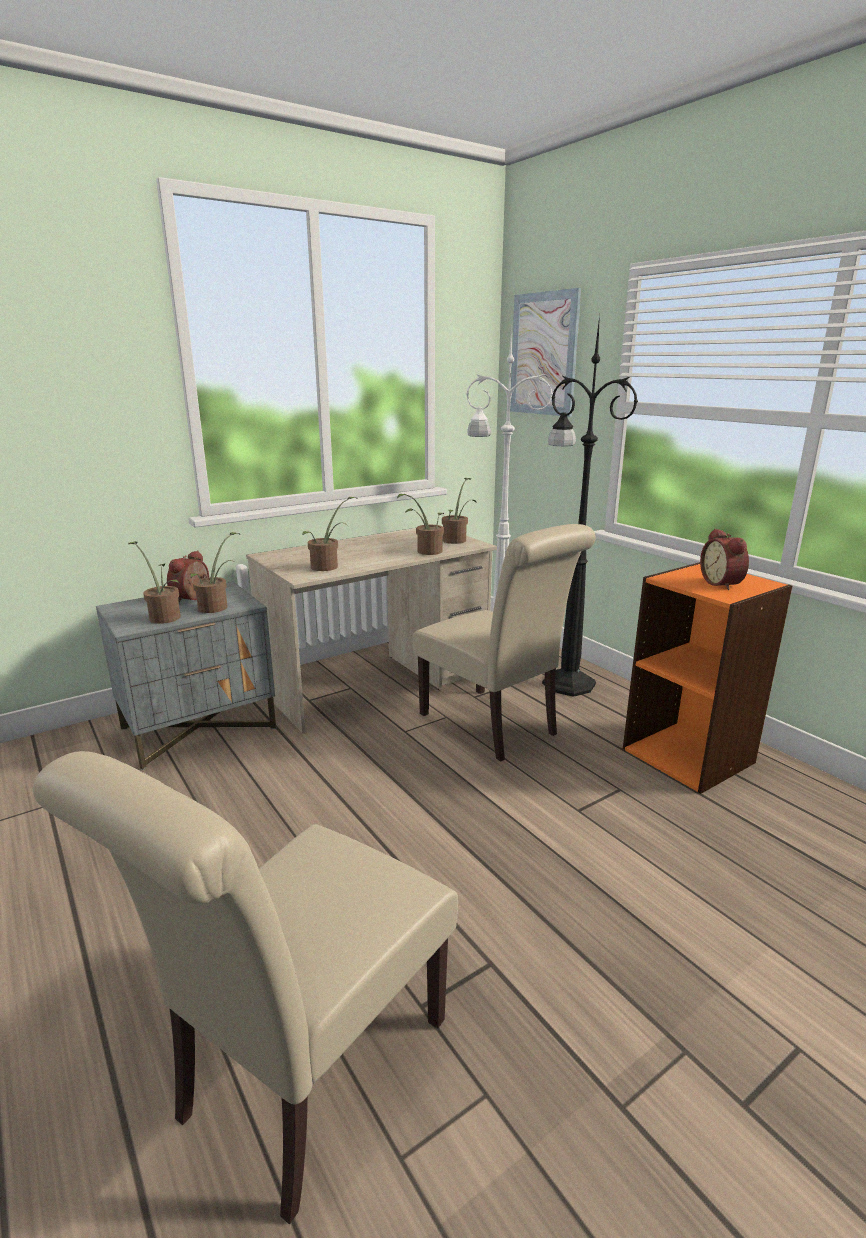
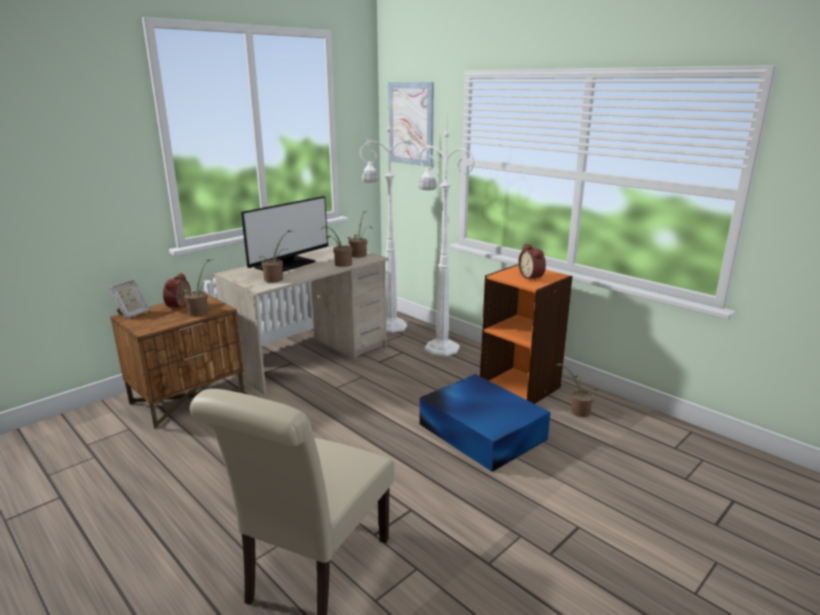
camera: 10 degrees left, 0 degrees up
(125, 604) = (132, 314): none -> picture frame
(163, 616) = (165, 320): potted plant -> potted plant (577, 410)
(199, 728) = (188, 398): grey nightstand -> brown nightstand
(349, 549) = (286, 265): none -> monitor
(494, 726) = (395, 380): beige chair -> none
(566, 683) = (440, 348): black floor lamp -> white floor lamp
(621, 826) = (481, 430): none -> blue storage box

